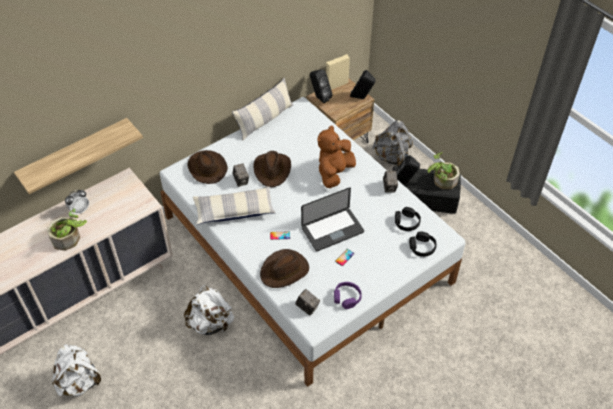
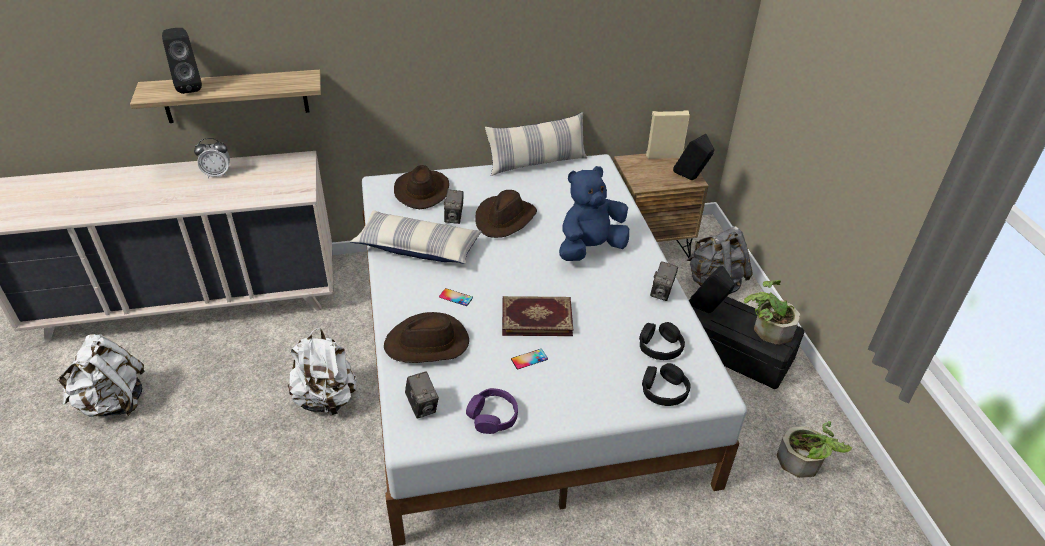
camera: 25 degrees right, 10 degrees down
(70, 239) = (176, 199): potted plant -> potted plant (805, 463)
(319, 98) = (630, 163): black speaker -> black speaker (189, 87)
(332, 230) = (536, 317): laptop -> book
(334, 173) = (590, 249): brown plush toy -> blue plush toy

